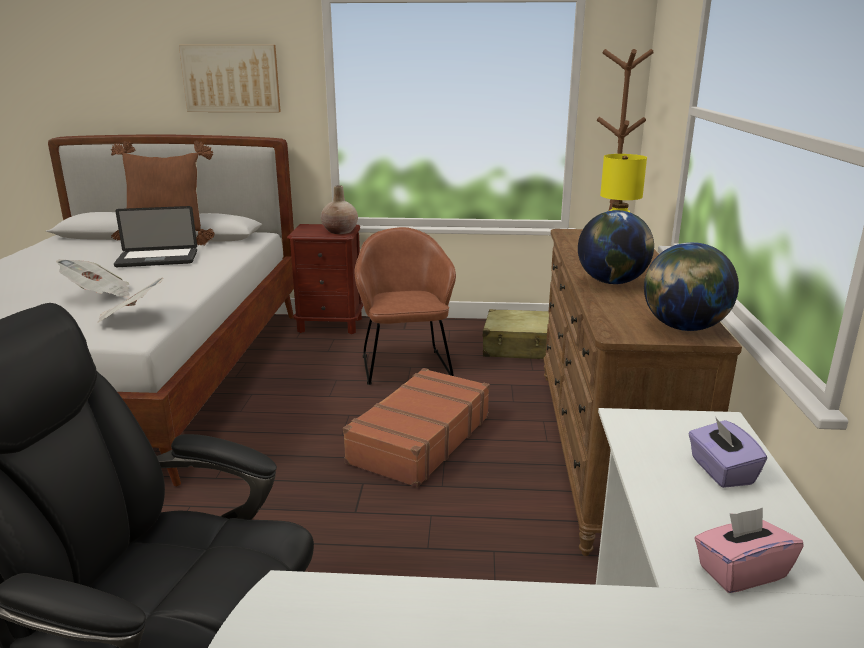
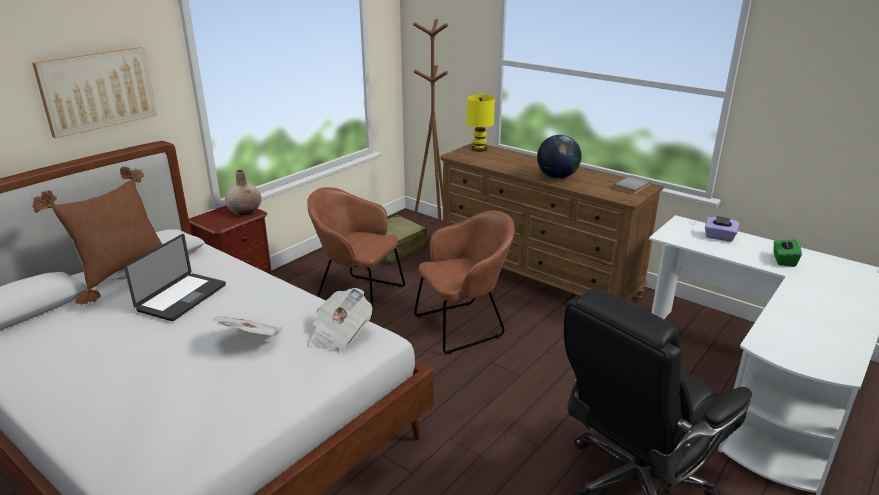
camera: 55 degrees left, 5 degrees up
(419, 439) = (464, 326): brown suitcase -> brown armchair
(683, 327) = (633, 186): globe -> grey book
(741, 571) = (783, 260): pink tissue box -> green tissue box

